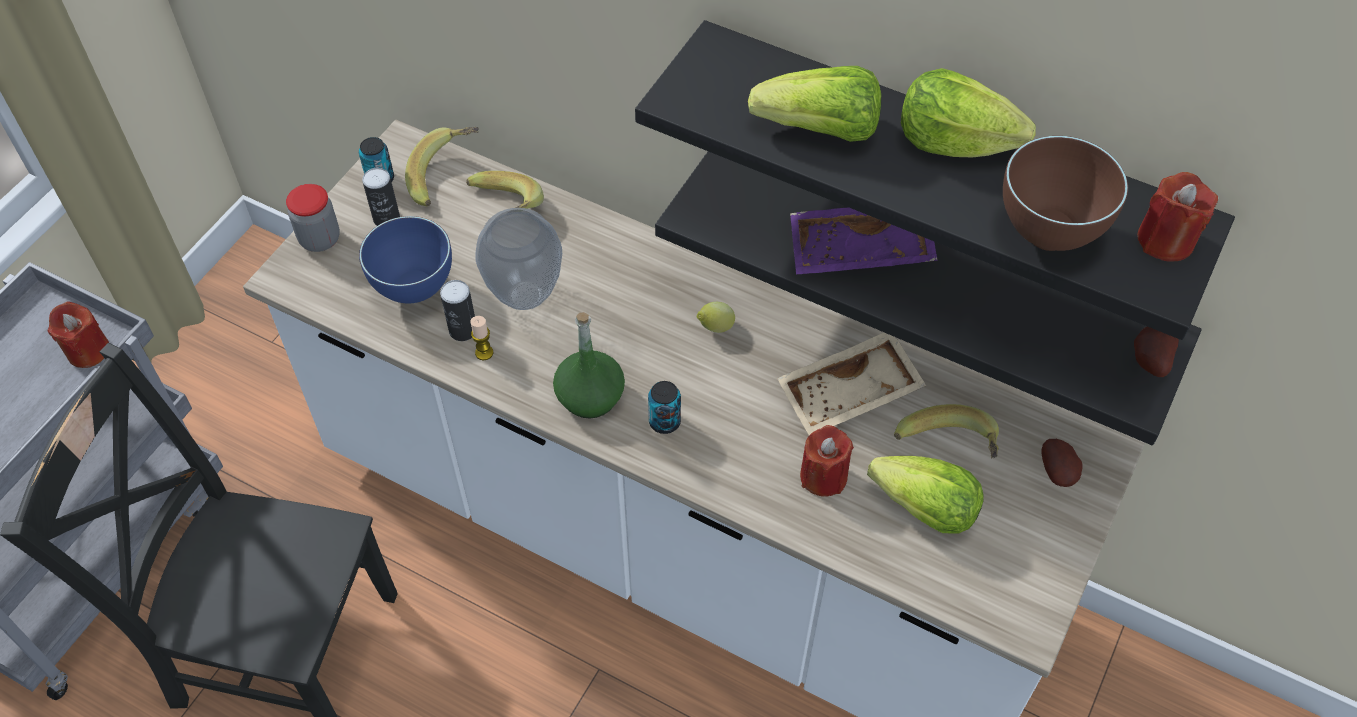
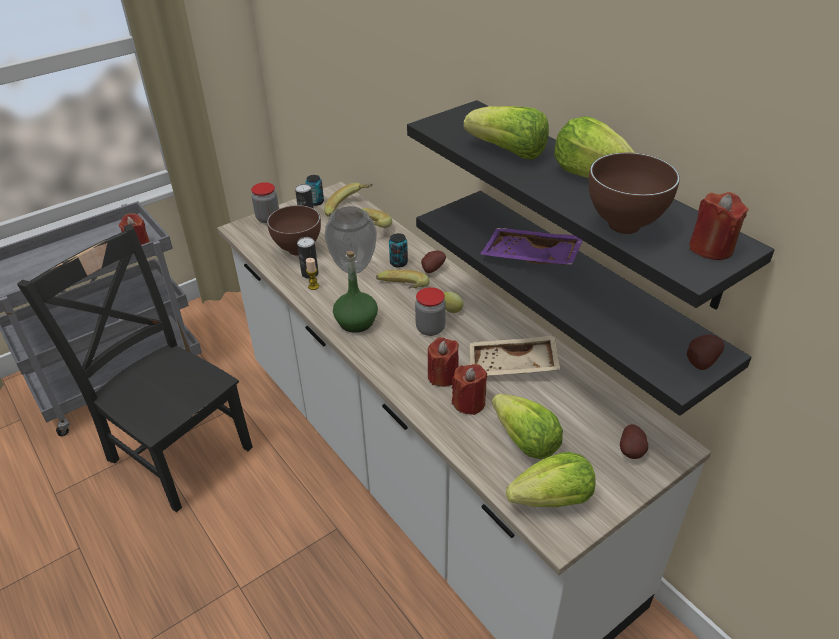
camera: 25 degrees right, 15 degrees down
(412, 291) = (297, 251): blue bowl -> brown bowl
(646, 259) = (432, 269): none -> potato
(664, 422) = (390, 346): can -> can (398, 263)
(704, 370) = (430, 328): none -> jar
(766, 445) = (443, 376): none -> red candle
(948, 450) = (560, 415): banana -> banana (402, 293)
(998, 581) = (553, 500): none -> lettuce

